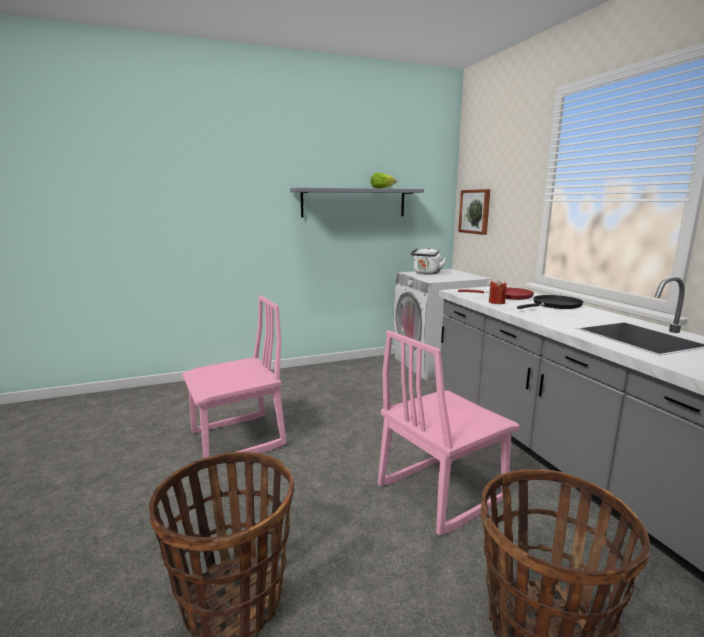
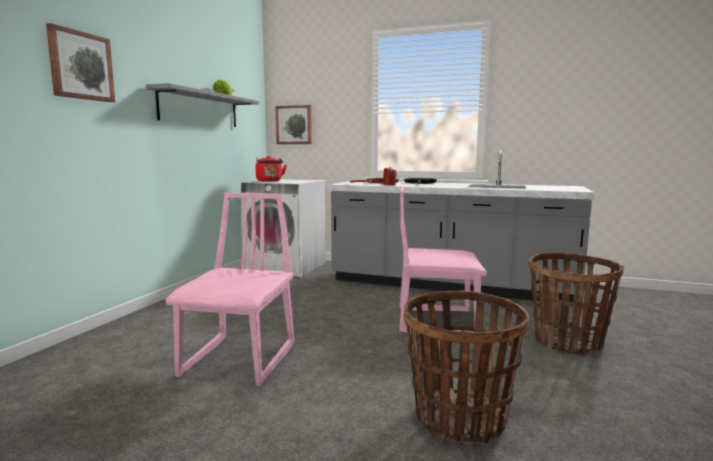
camera: 50 degrees left, 5 degrees down
(228, 182) = (81, 66): none -> picture
(426, 273) = (269, 181): white kettle -> red kettle
(440, 492) = (436, 321): pink chair -> pink chair turned 90 degrees clockwise

